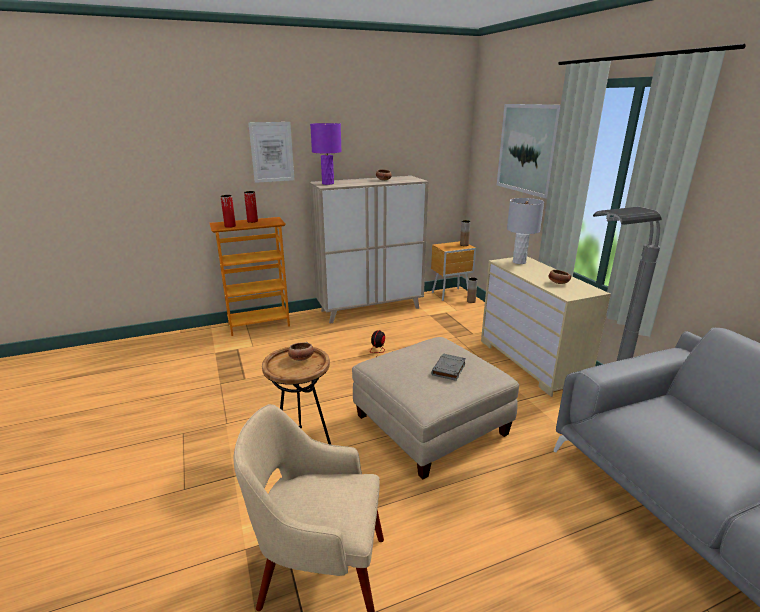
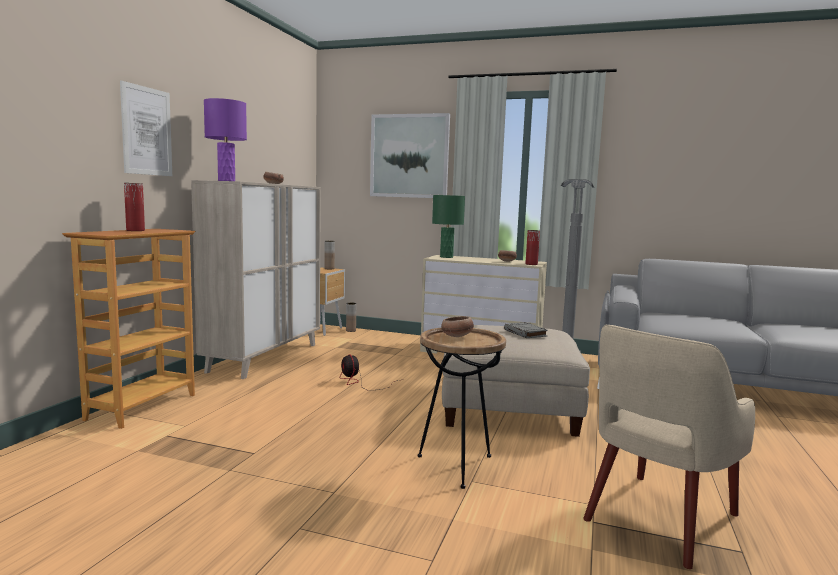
camera: 50 degrees left, 15 degrees down
(230, 226) = (120, 233): red vase -> red vase (531, 264)
(519, 262) = (446, 257): grey table lamp -> green table lamp

